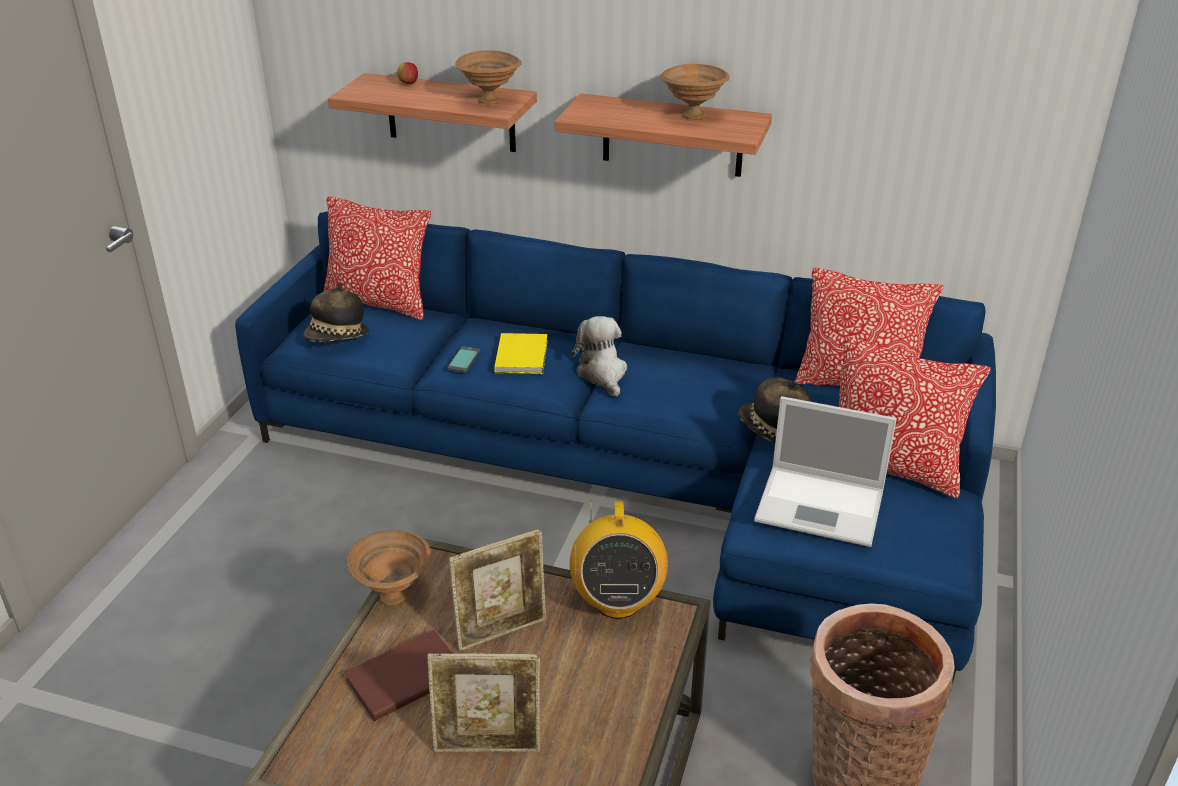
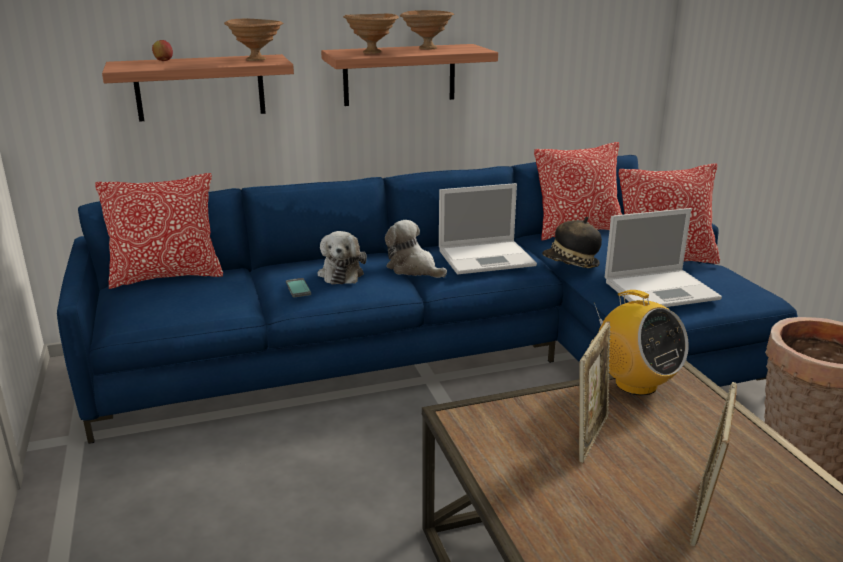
camera: 35 degrees left, 10 degrees down
(337, 338) = (161, 305): hat -> none
(393, 594) = (472, 450): brown bowl -> brown bowl (371, 52)
(403, 677) = (568, 501): brown book -> none
(488, 746) = (703, 513): picture frame -> picture frame turned 150 degrees clockwise
(522, 355) = (341, 273): yellow book -> plush toy
(689, 388) = (488, 257): none -> laptop

